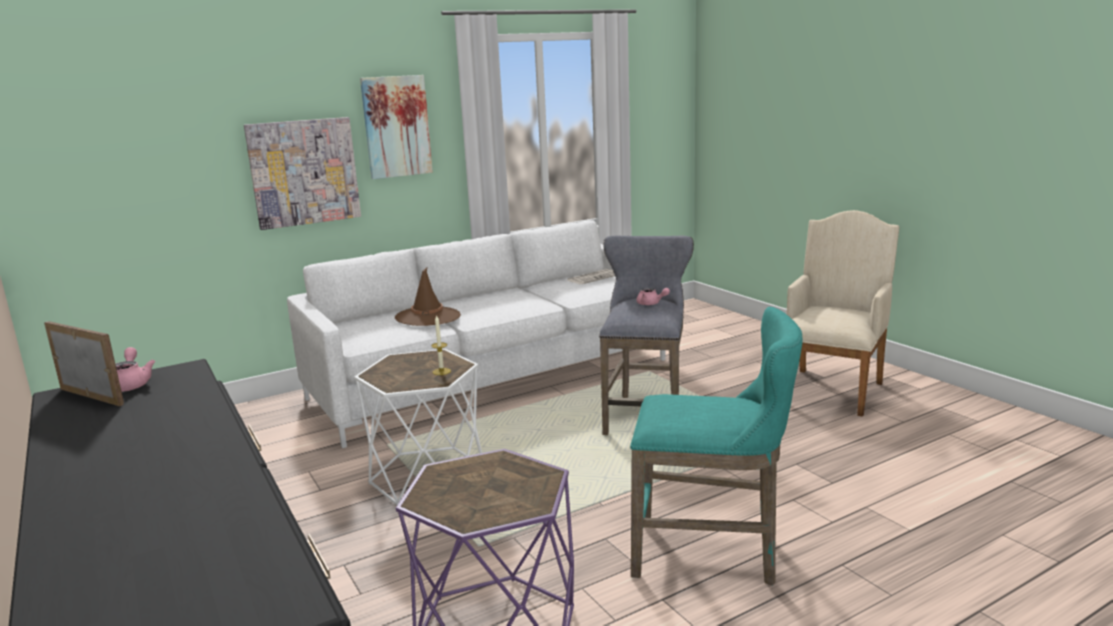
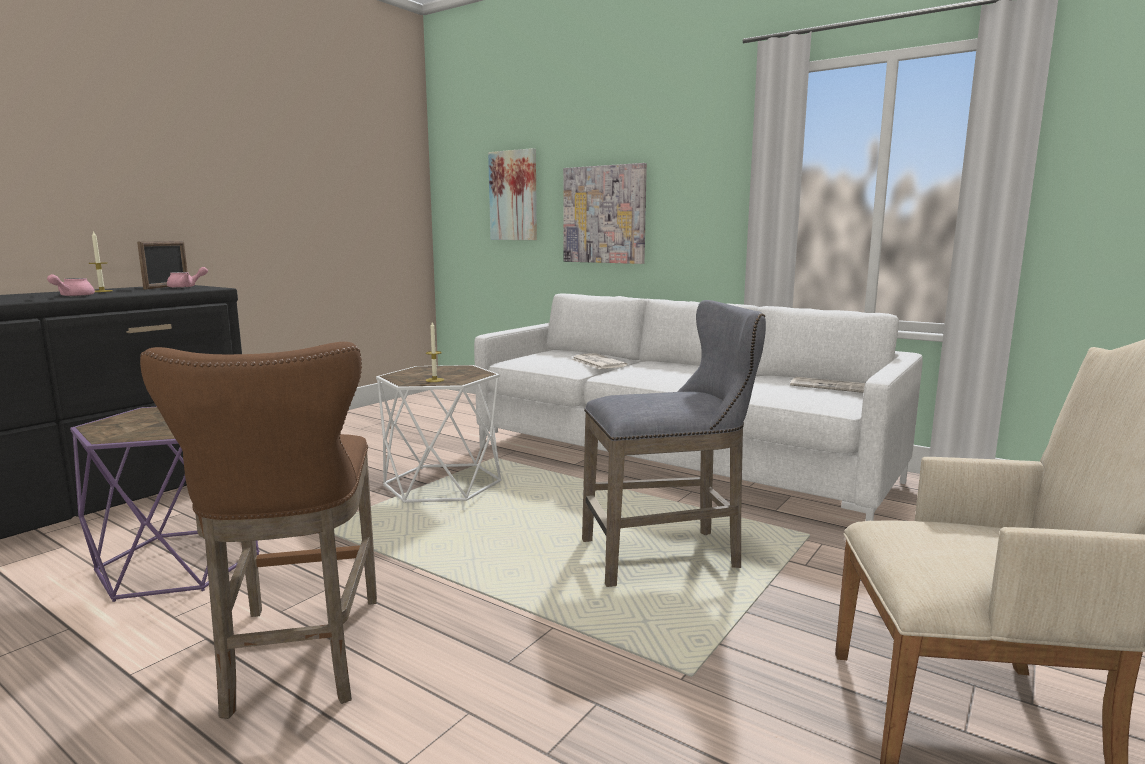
camera: 65 degrees right, 5 degrees down
(107, 428) = (102, 291): none -> candle
(396, 126) = (691, 174): picture -> picture (514, 195)
(428, 317) = (597, 362): brown hat -> newspaper
(651, 304) = (679, 397): pink teapot -> pink teapot (72, 296)
(713, 555) = (300, 659): turquoise stool -> brown stool

